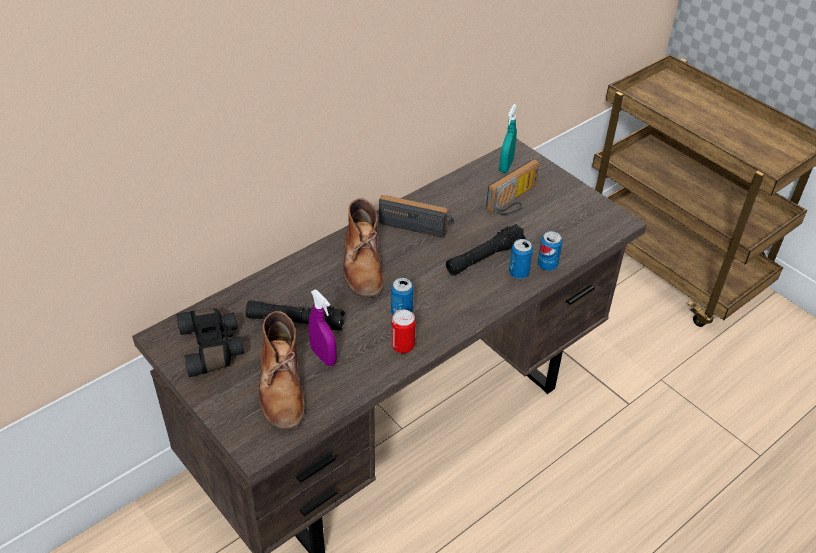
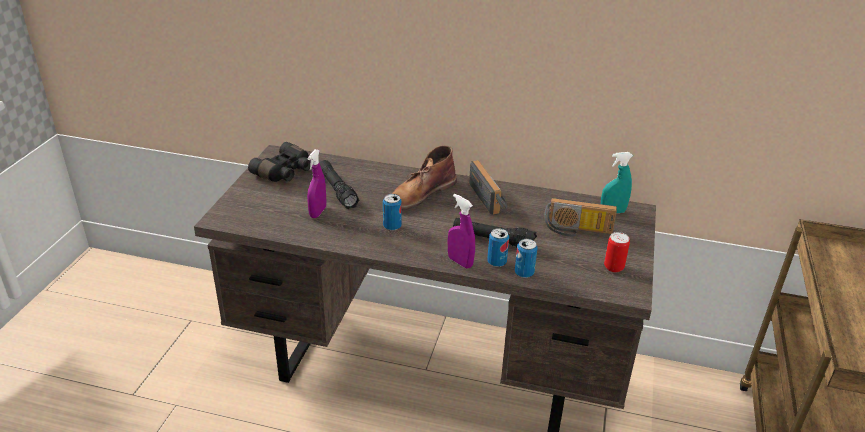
camera: 55 degrees right, 10 degrees down
(281, 386) = (277, 207): brown boot -> none
(402, 346) = (360, 239): can -> can (613, 267)
(499, 296) = (460, 262): none -> purple spray bottle

